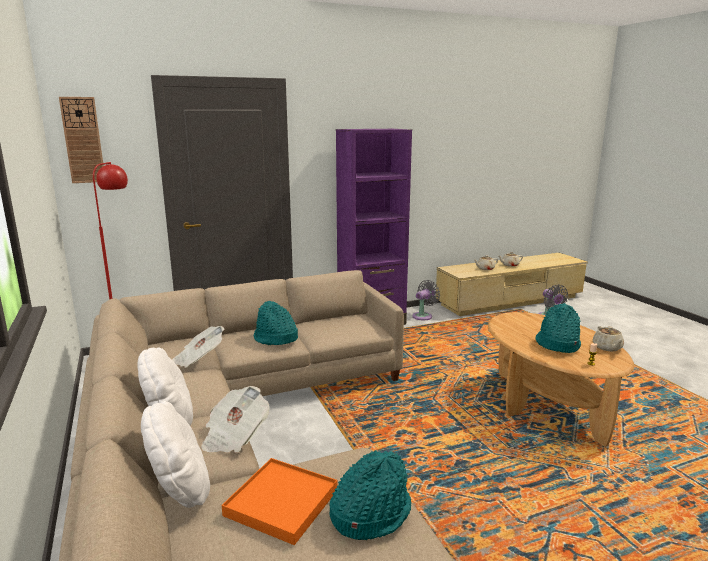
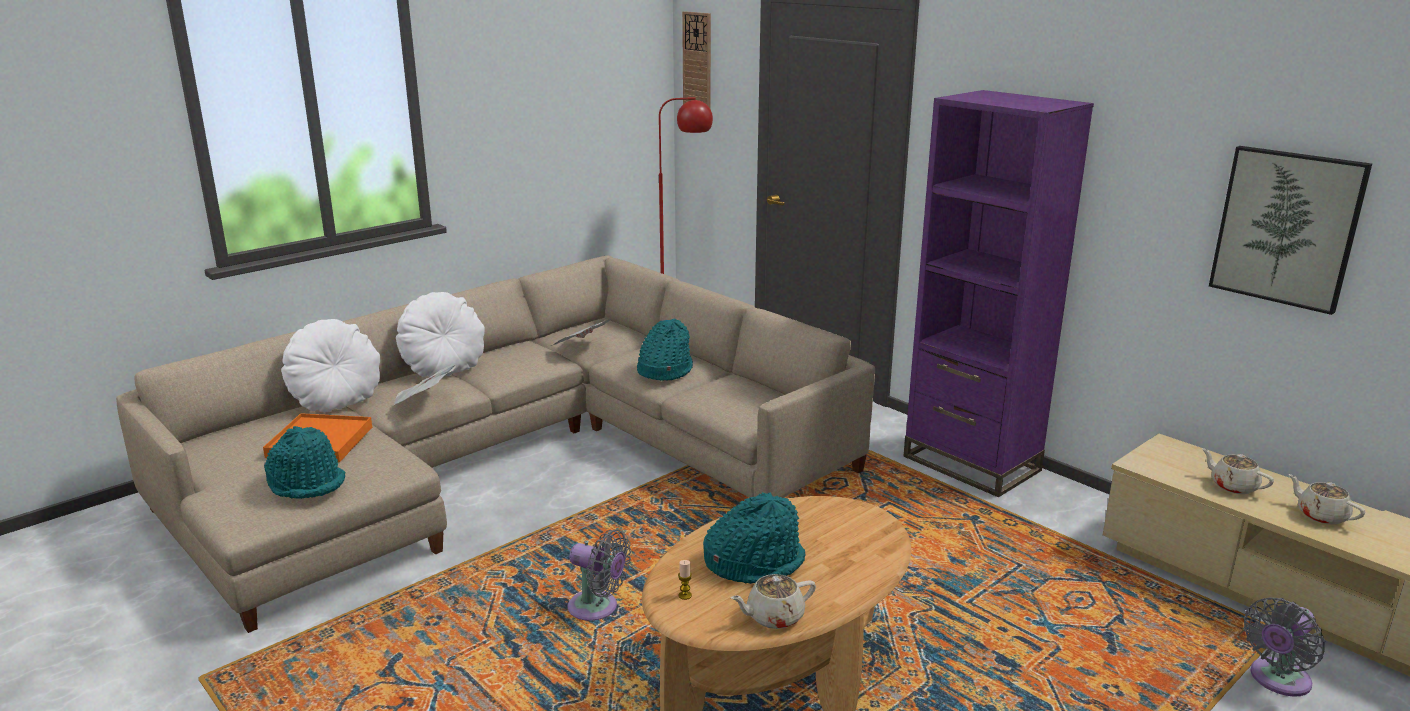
camera: 70 degrees right, 5 degrees up
(423, 316) = (1063, 509): grey fan -> grey fan (597, 608)
(466, 167) = (1287, 228): none -> picture

